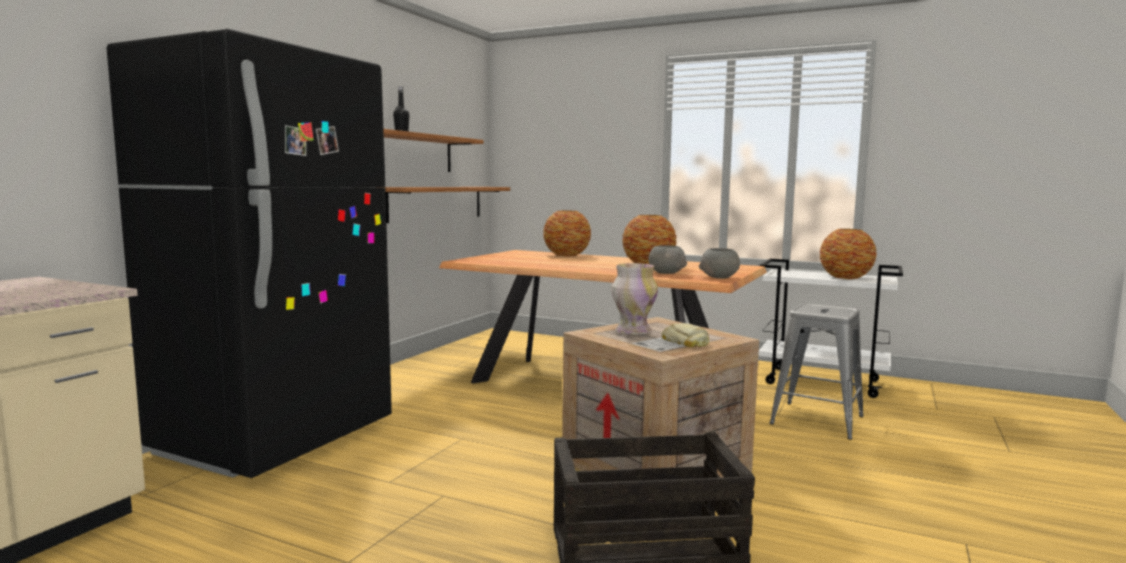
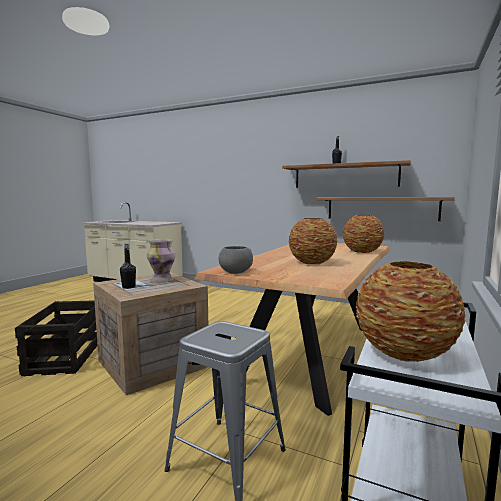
camera: 90 degrees right, 0 degrees up
(276, 438) = (214, 295): black fridge -> none
(666, 273) = (259, 264): grey bowl -> none
(685, 342) = (128, 287): bread -> black bottle

